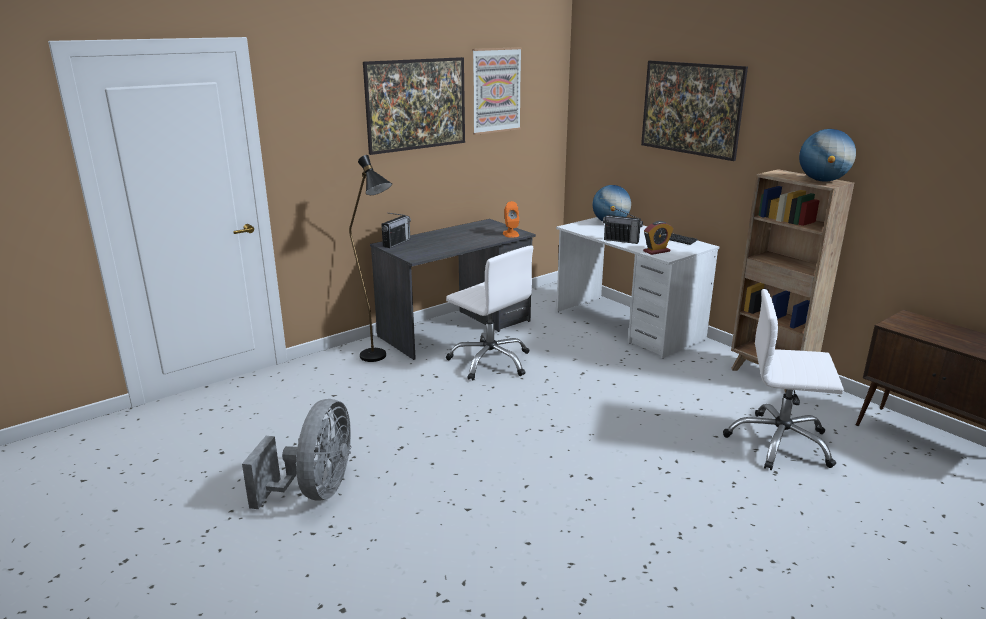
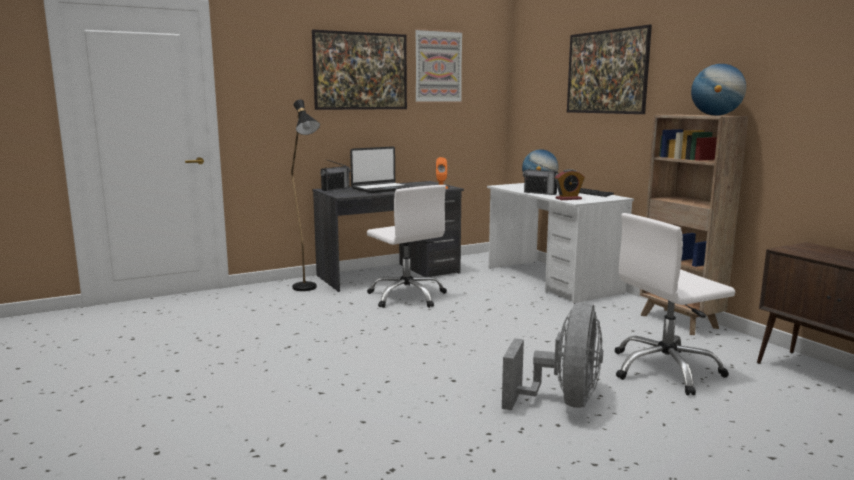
camera: 10 degrees right, 10 degrees down
(315, 491) = (192, 369): grey fan -> grey fan (562, 401)
(448, 240) = (382, 189): none -> laptop
(779, 443) = (665, 370): white office chair -> white office chair turned 45 degrees counterclockwise

